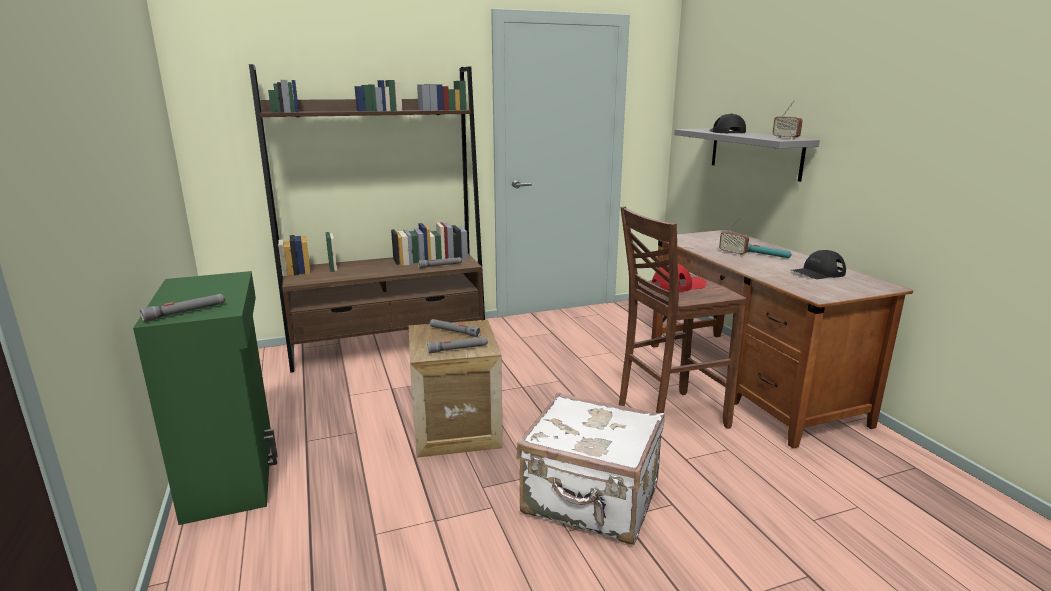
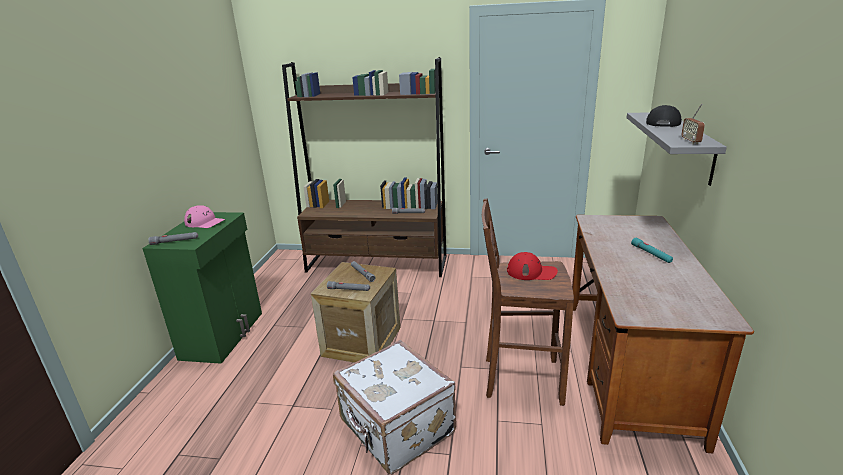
camera: 30 degrees right, 5 degrees up
(202, 287) = (205, 222): none -> pink cap
(732, 253) = (620, 247): radio -> none
(818, 273) = (674, 287): black cap -> none

